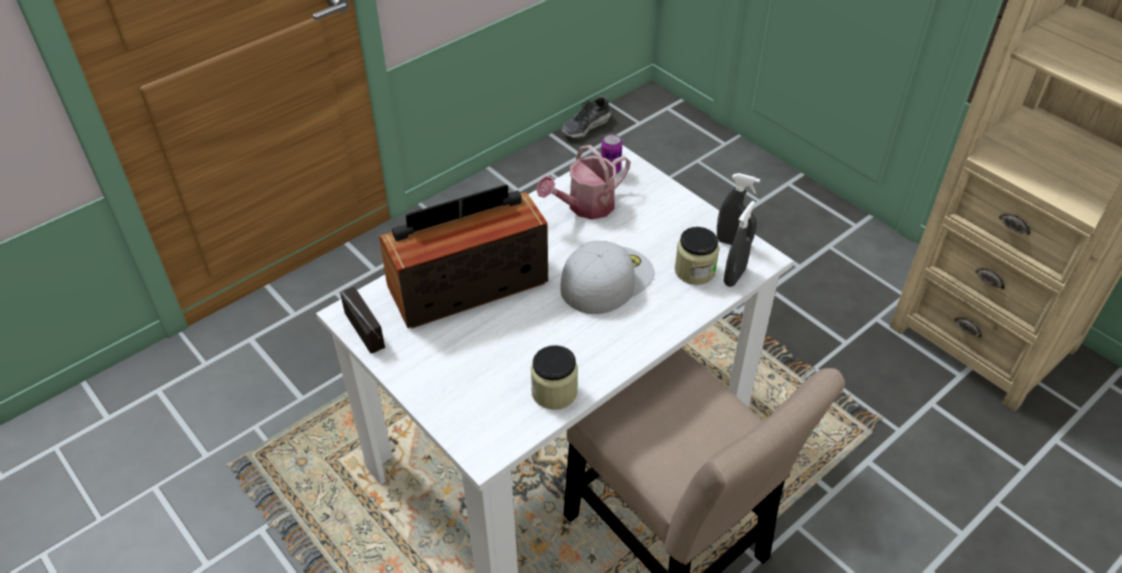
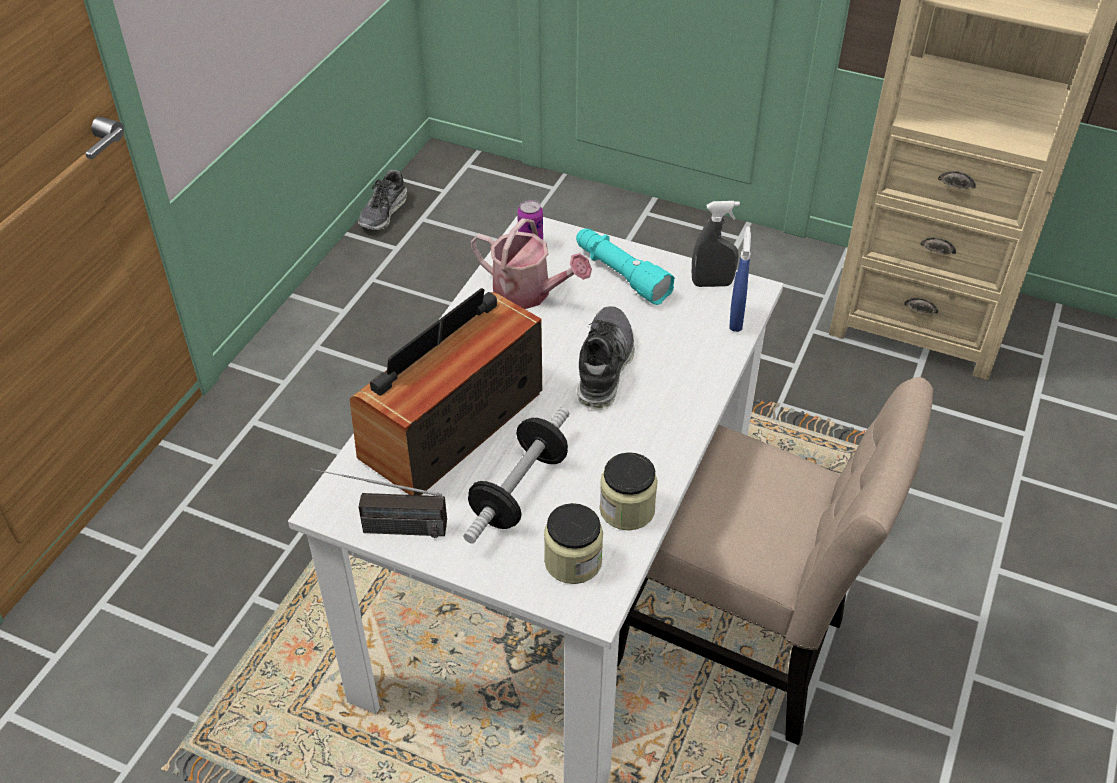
camera: 25 degrees left, 0 degrees up
(373, 341) = (382, 527): radio -> radio turned 150 degrees clockwise
(484, 349) = (519, 490): none -> dumbbell
(585, 206) = (529, 293): watering can -> watering can turned 90 degrees counterclockwise
(606, 279) = (604, 366): white cap -> shoe
(664, 213) = (620, 274): none -> turquoise flashlight
(694, 271) = (691, 326): jar -> jar (573, 561)
(734, 277) = (736, 319): grey spray bottle -> blue spray bottle

